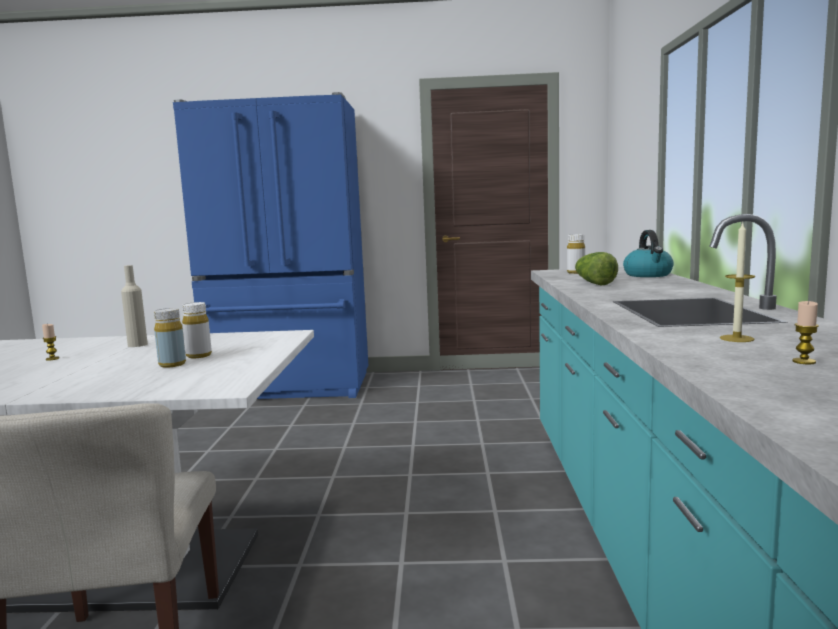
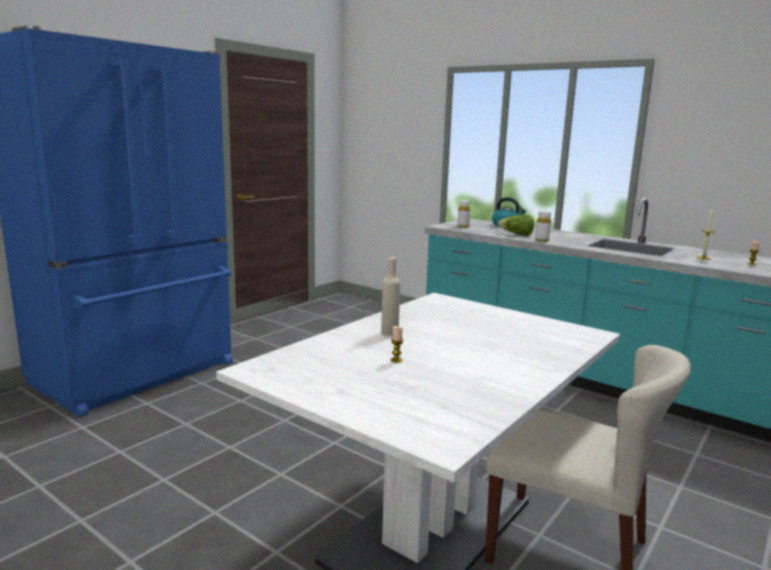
camera: 55 degrees left, 5 degrees up
(172, 364) = (496, 334): yellow bottle -> none
(199, 355) = (476, 325): white bottle -> white bottle (542, 240)

